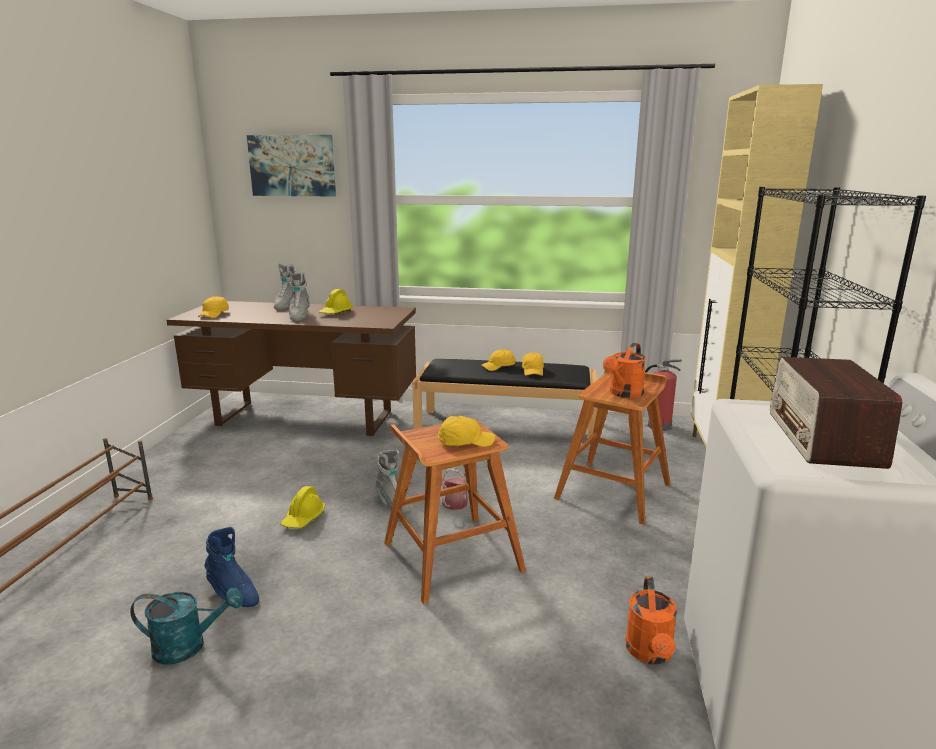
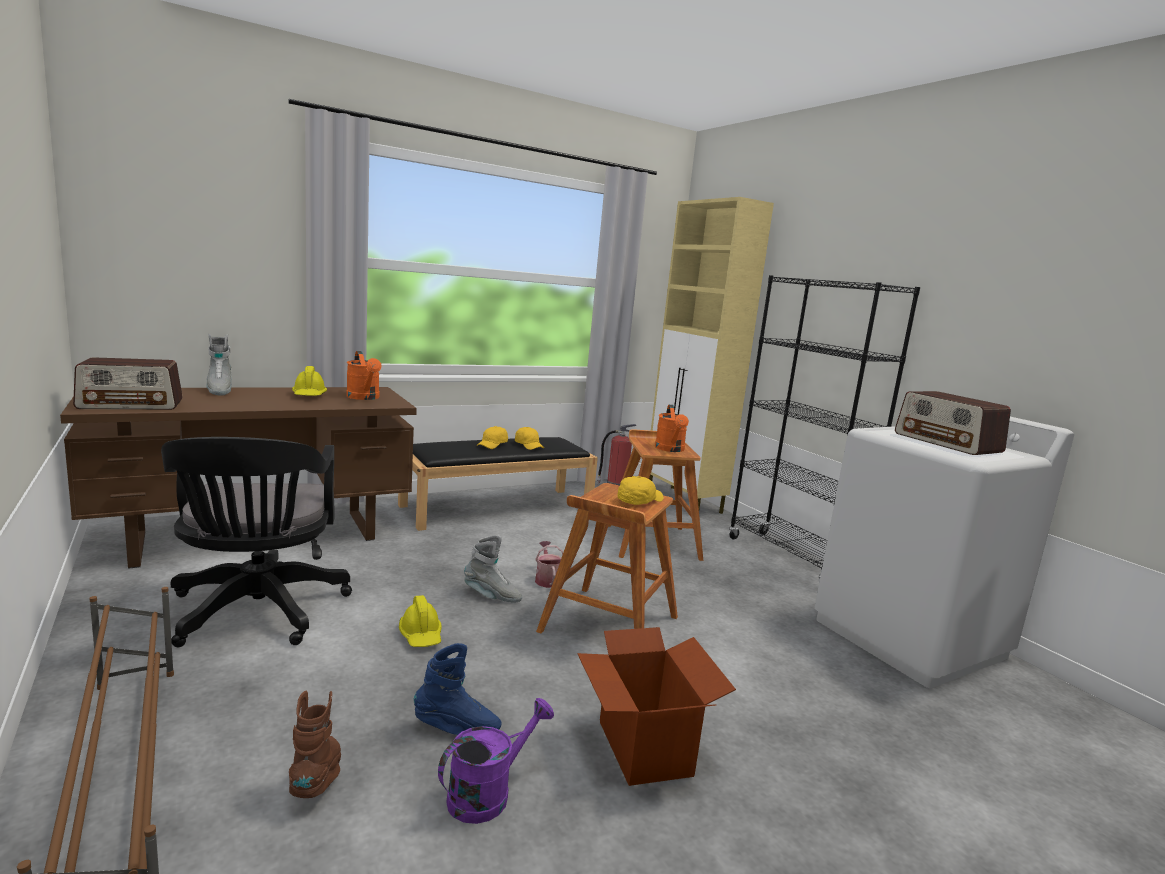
camera: 40 degrees left, 5 degrees down
(127, 591) = (318, 779): none -> brown boot
(189, 646) = (488, 793): turquoise watering can -> purple watering can
(214, 314) = (131, 404): yellow cap -> radio
(236, 473) = (257, 613): none -> black office chair
(292, 165) = (214, 206): picture -> none
(299, 316) = (270, 401): grey boot -> none
(325, 669) = (643, 748): none -> cardboard box
(650, 654) = (819, 642): orange watering can -> orange watering can (365, 398)

